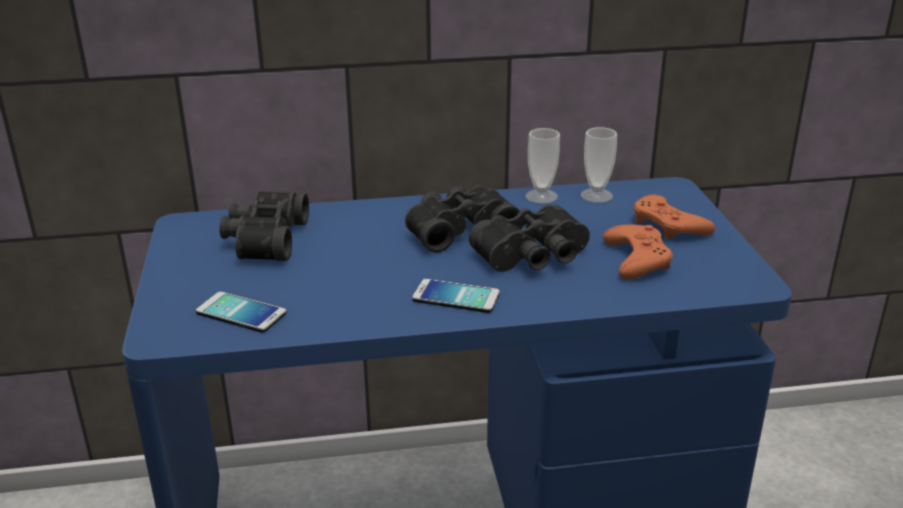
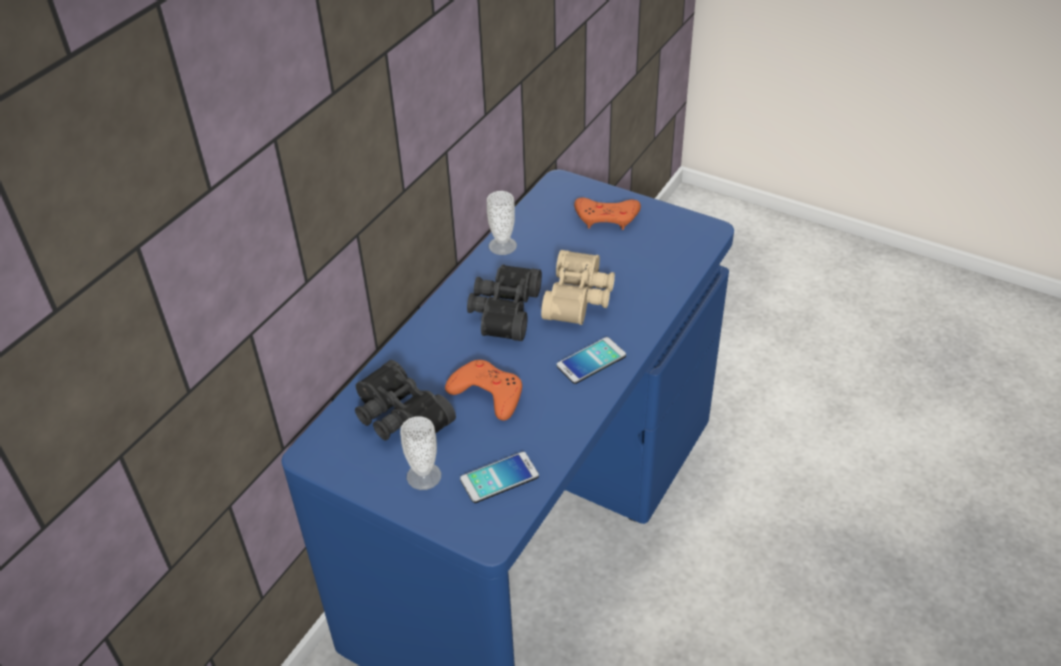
camera: 50 degrees left, 15 degrees up
(534, 257) = (580, 298): black binoculars -> beige binoculars
(596, 195) = (532, 221): cup -> cup (424, 476)
(637, 258) = (631, 256): orange game controller -> orange game controller (487, 393)

